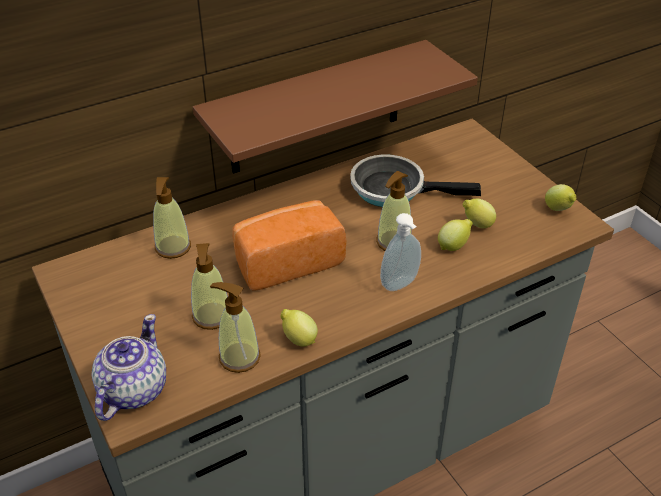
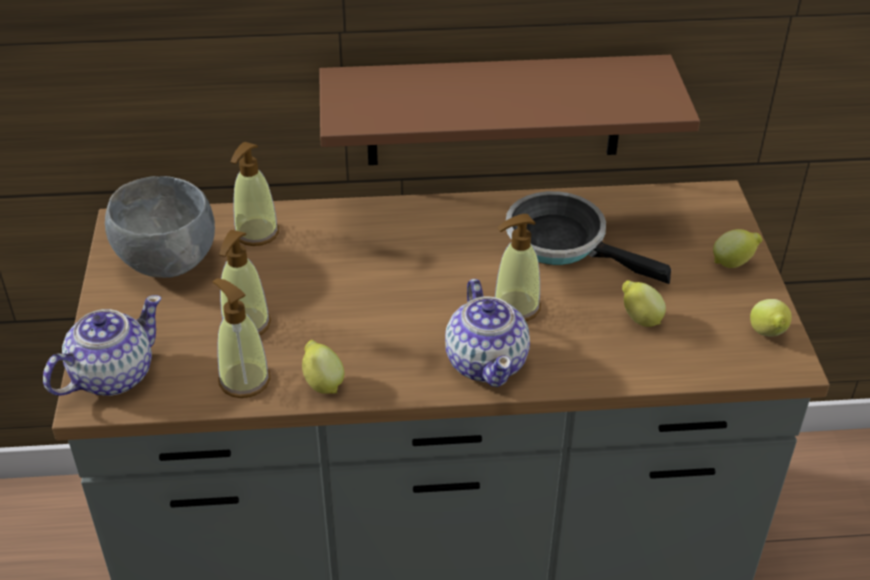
camera: 25 degrees right, 0 degrees up
(118, 291) = (167, 263): none -> grey bowl
(286, 261) = (371, 289): bread -> none
(400, 285) = (487, 362): soap dispenser -> teapot
(453, 246) = (589, 336): lemon -> lemon (733, 263)

